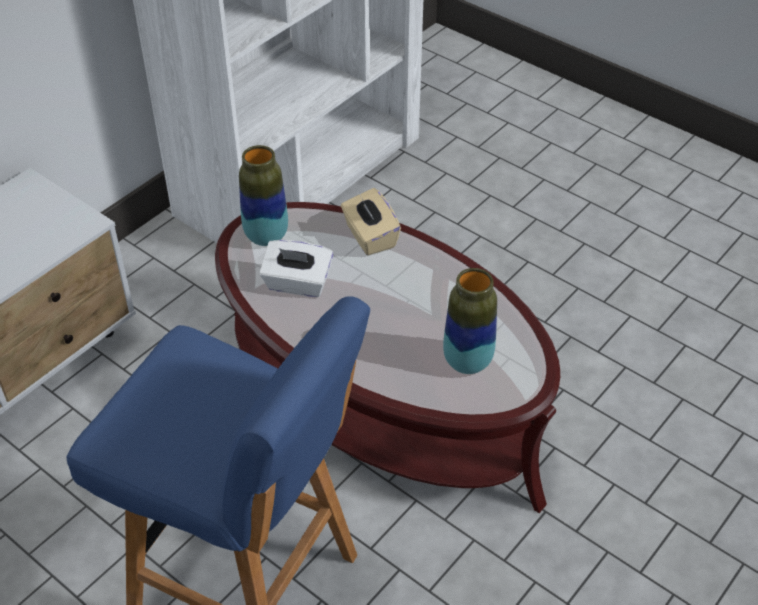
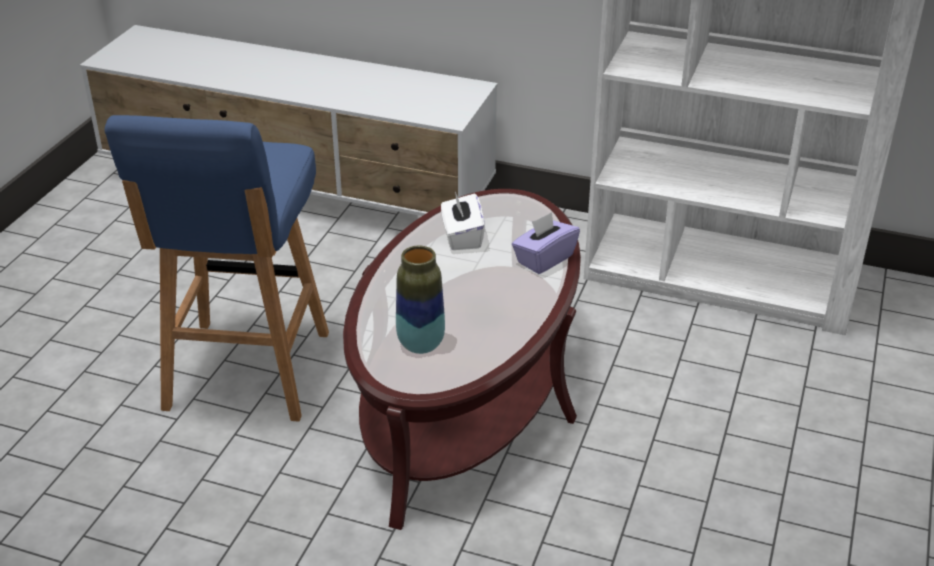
camera: 70 degrees right, 10 degrees down
(266, 236) = (508, 209): vase -> none
(369, 237) = (544, 259): beige tissue box -> purple tissue box

